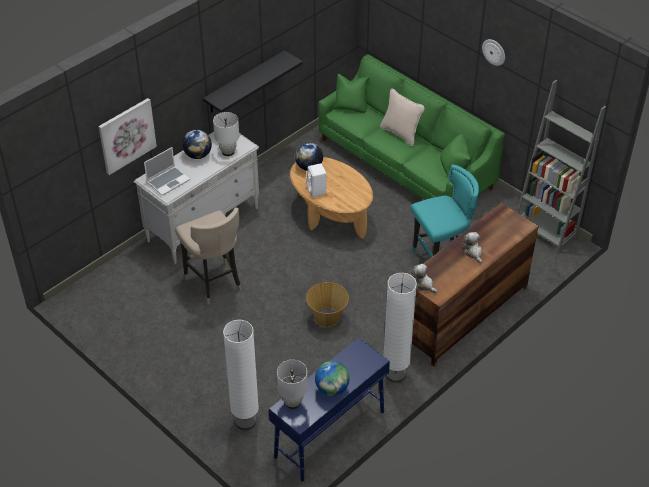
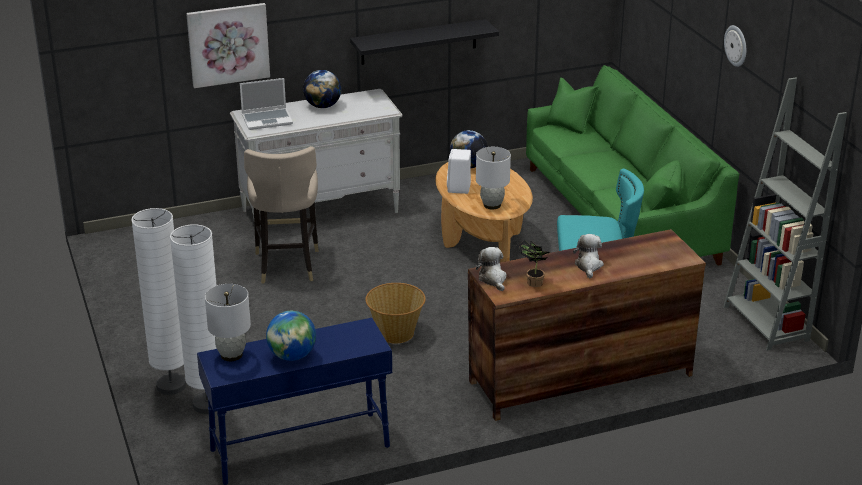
camera: 25 degrees right, 15 degrees down
(228, 152) = (360, 111): white table lamp -> white table lamp (492, 205)
(395, 374) = (436, 414): white floor lamp -> white floor lamp (171, 386)
(400, 133) = (613, 161): beige pillow -> none
(448, 278) = (532, 282): none -> potted plant

